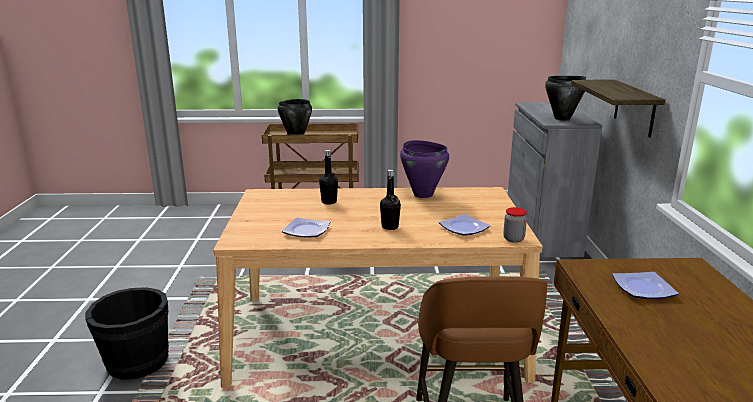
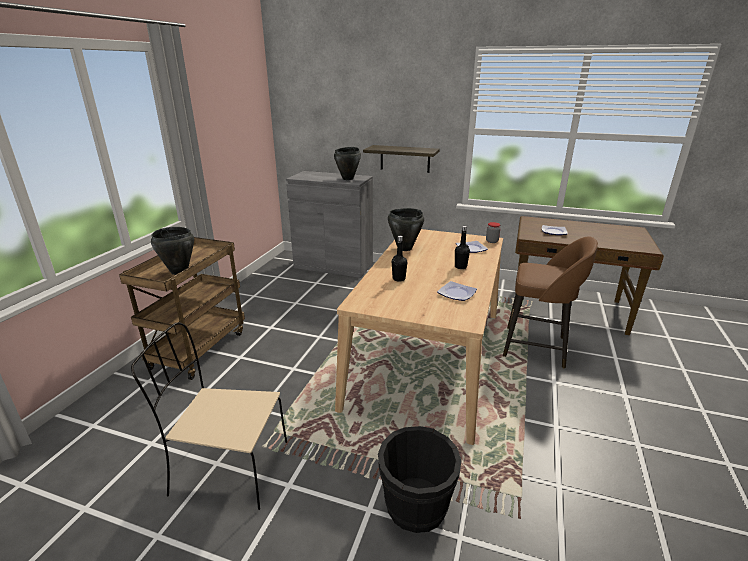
camera: 70 degrees left, 5 degrees up
(176, 270) = (227, 468): none -> beige chair
(423, 194) = (404, 248): purple cooking pot -> black cooking pot

